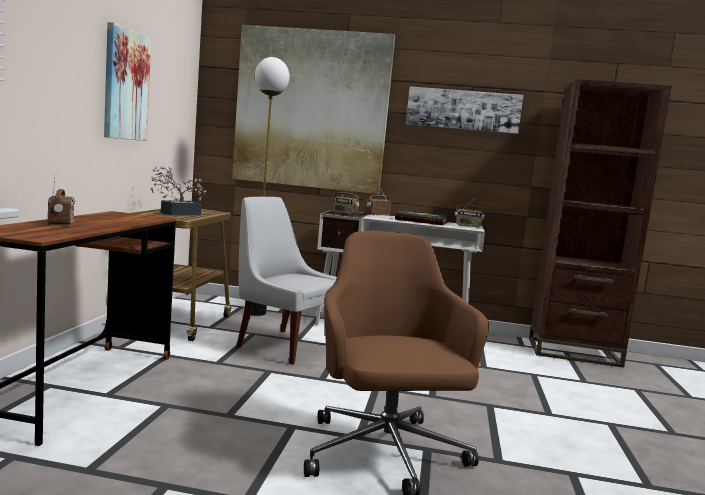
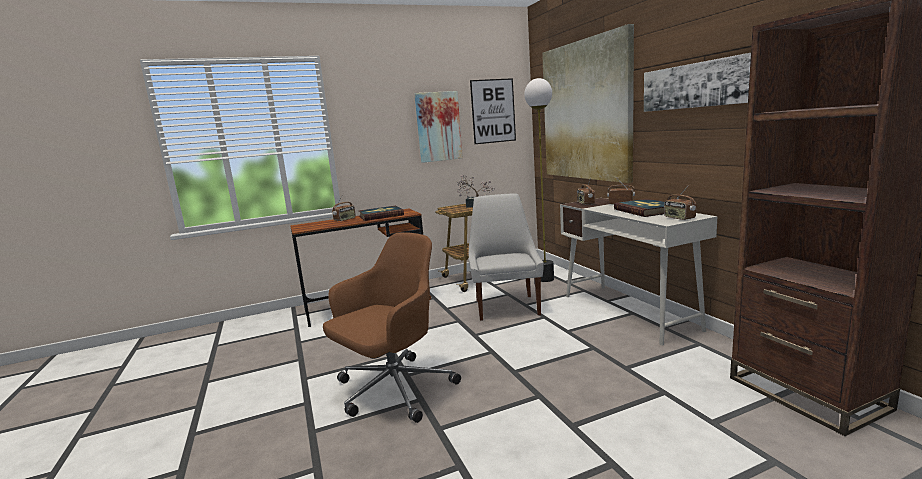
camera: 60 degrees right, 5 degrees up
(111, 219) = (381, 215): none -> book
(172, 81) = (493, 111): none -> picture

